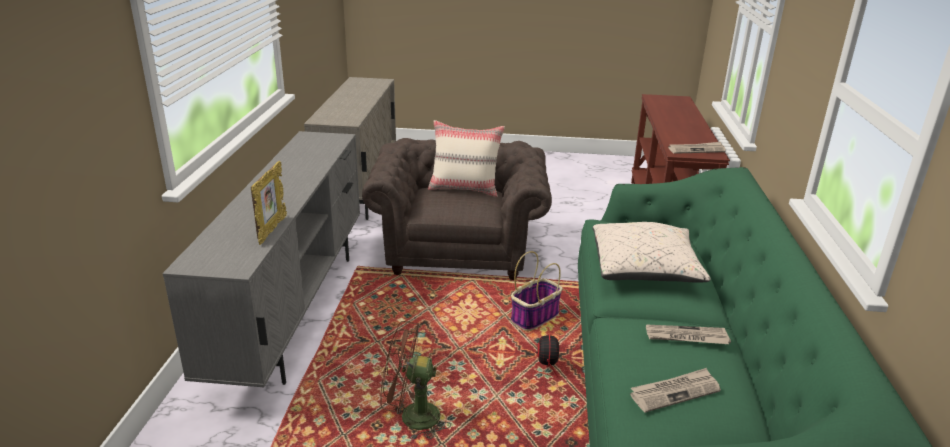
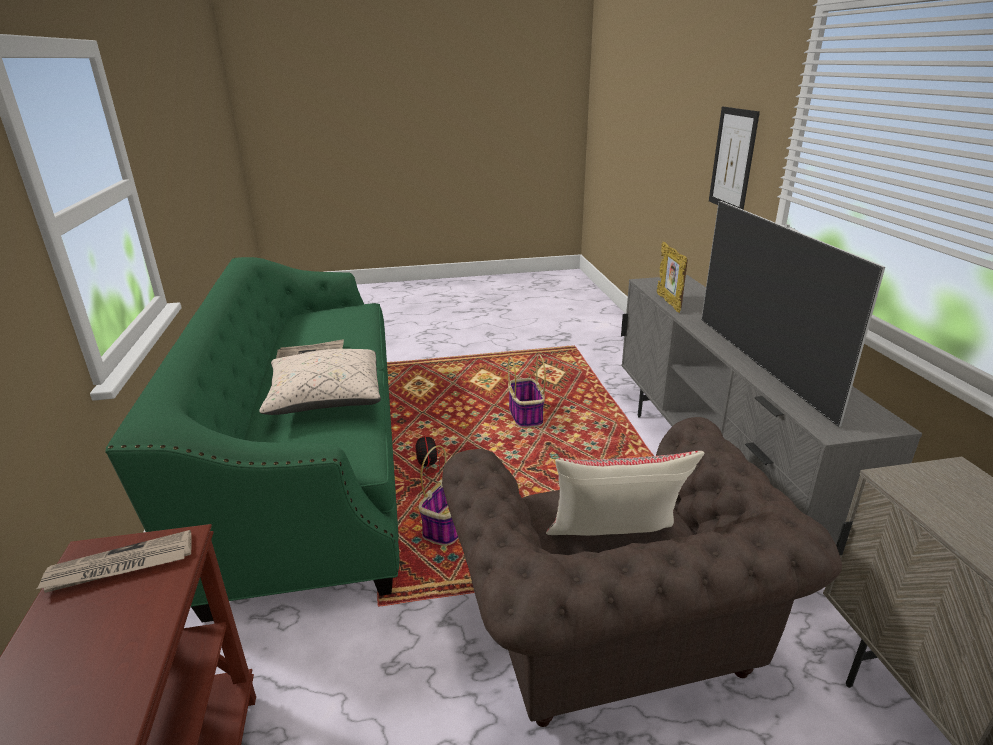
camera: 165 degrees right, 0 degrees up
(83, 122) = (733, 160): none -> picture
(309, 167) = (760, 365): none -> television
(411, 417) = (525, 415): brown fan -> basket
(674, 392) = (334, 324): newspaper -> none

